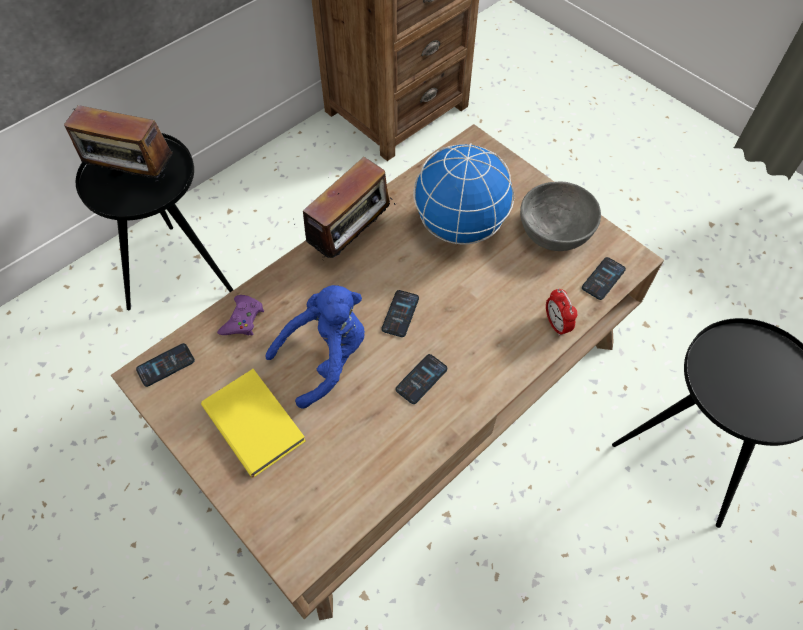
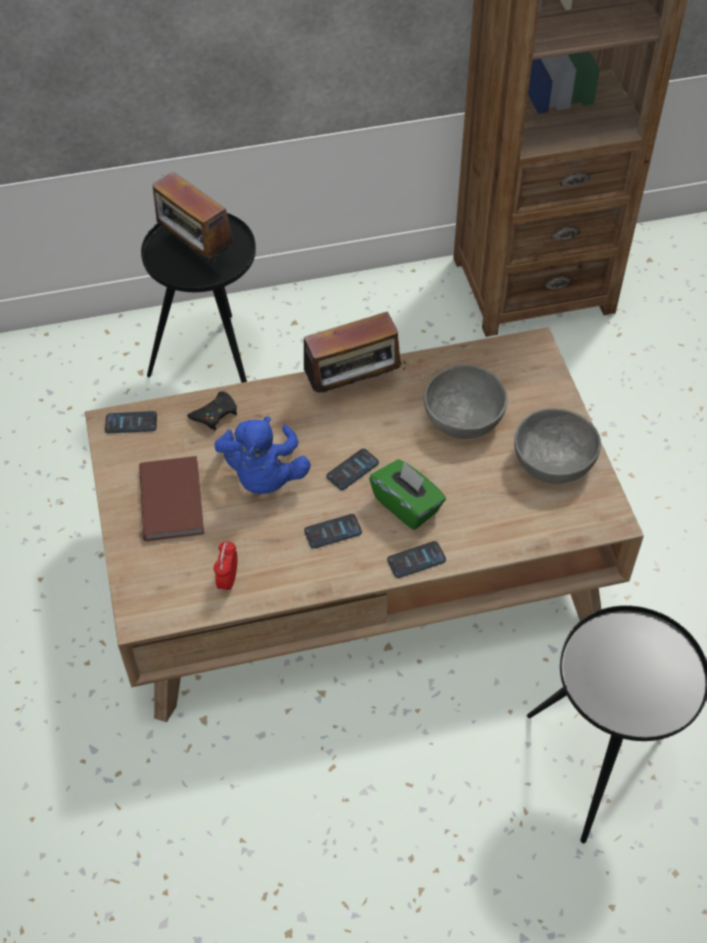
camera: 30 degrees right, 5 degrees down
(242, 319) = (215, 414): purple game controller -> black game controller
(255, 421) = (174, 499): yellow book -> brown book
(326, 358) = (263, 477): blue plush toy -> blue plush toy turned 90 degrees clockwise
(460, 226) = (463, 417): globe -> grey bowl
(467, 323) = (407, 505): none -> green tissue box
(556, 324) = (489, 543): alarm clock -> alarm clock (228, 580)
(603, 279) = (566, 525): phone -> phone (416, 560)

